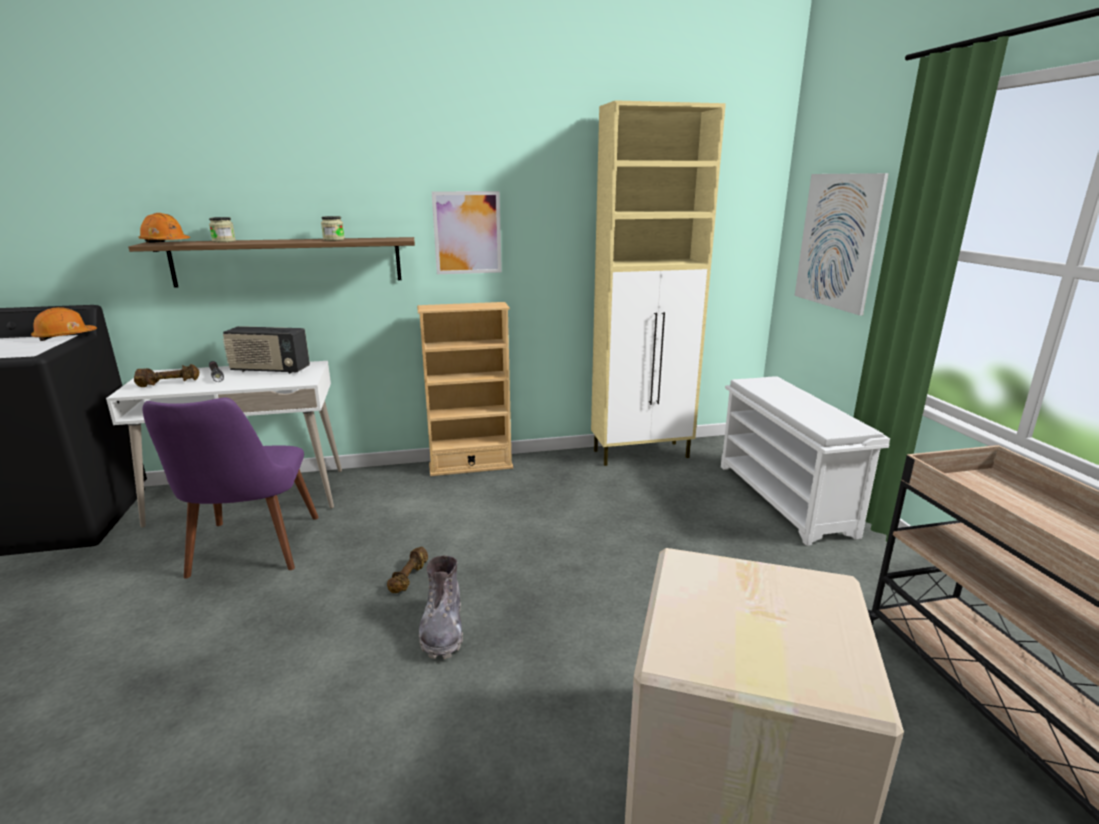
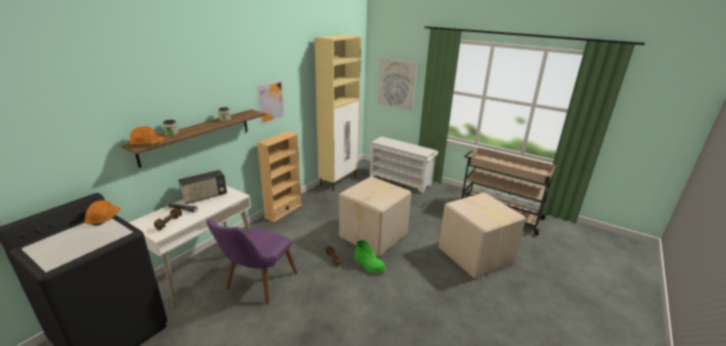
camera: 45 degrees left, 5 degrees up
(250, 555) = (256, 286): purple chair -> purple chair turned 75 degrees clockwise
(443, 629) = (369, 266): grey boot -> green boot
(549, 577) = (374, 235): none -> cardboard box

